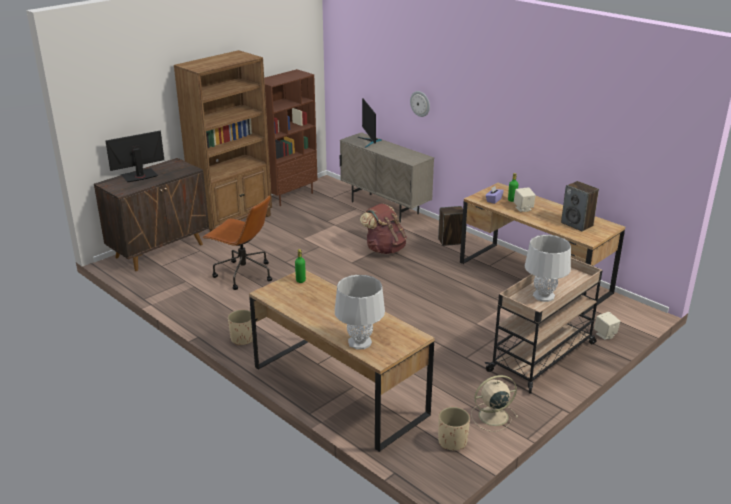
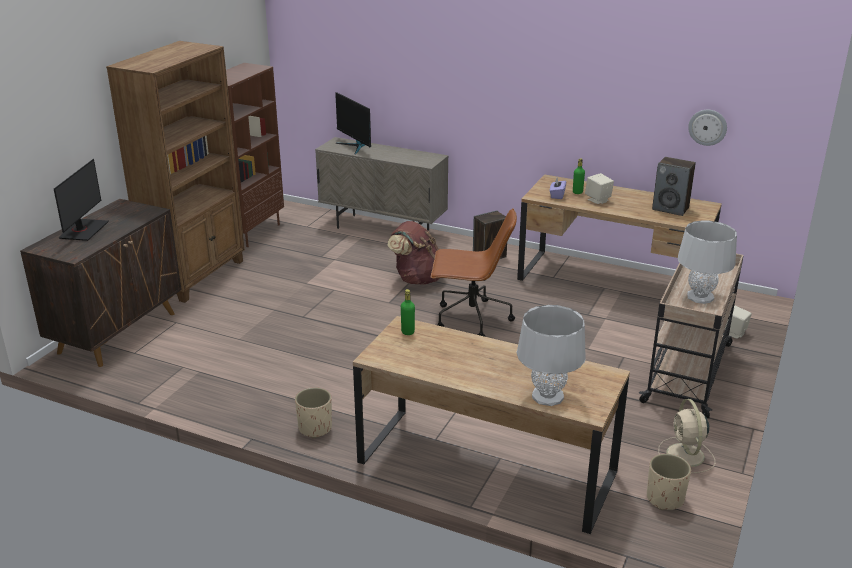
camera: 20 degrees left, 0 degrees up
(139, 176) = (83, 230): monitor -> monitor turned 150 degrees clockwise
(243, 274) = (257, 343): brown office chair -> brown office chair (471, 319)
(420, 103) = (424, 89): wall clock -> wall clock (707, 127)
(492, 416) = (685, 456): beige fan -> beige fan turned 60 degrees counterclockwise

